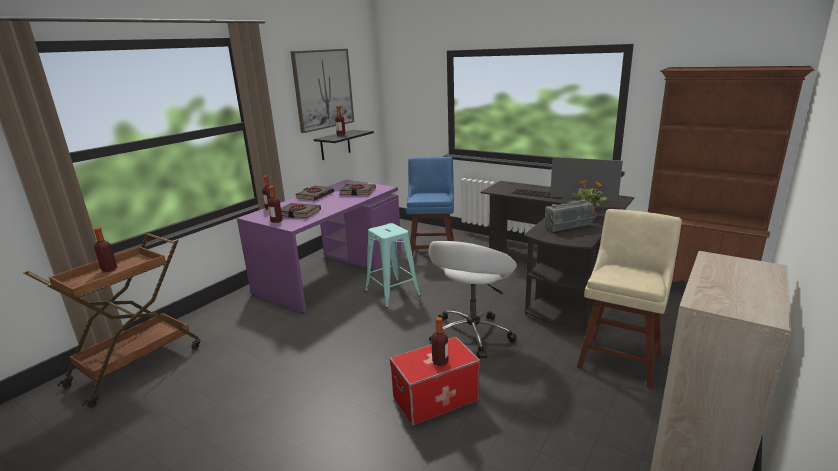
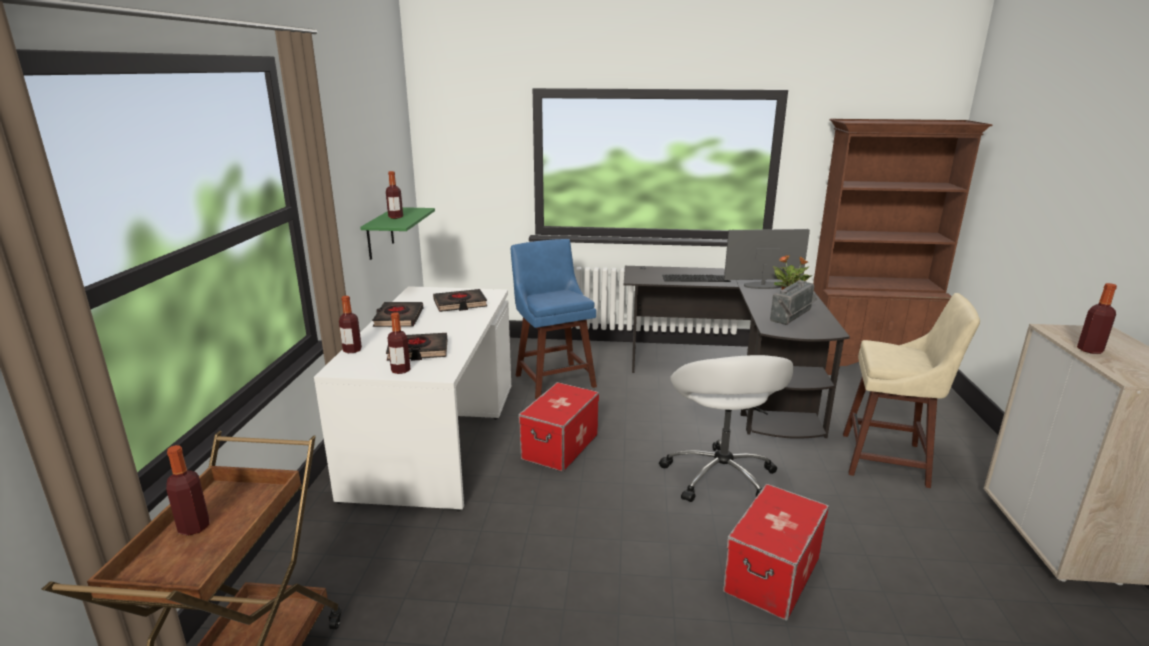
camera: 30 degrees left, 0 degrees up
(323, 89) = (365, 145): picture -> none
(331, 273) = (435, 436): purple desk -> white desk
(335, 145) = (380, 233): black shelf -> green shelf
(392, 293) = (560, 447): turquoise stool -> storage box
(440, 362) = (792, 522): bottle -> bottle (1090, 350)
(620, 358) = (890, 460): beige chair -> beige chair turned 105 degrees clockwise

